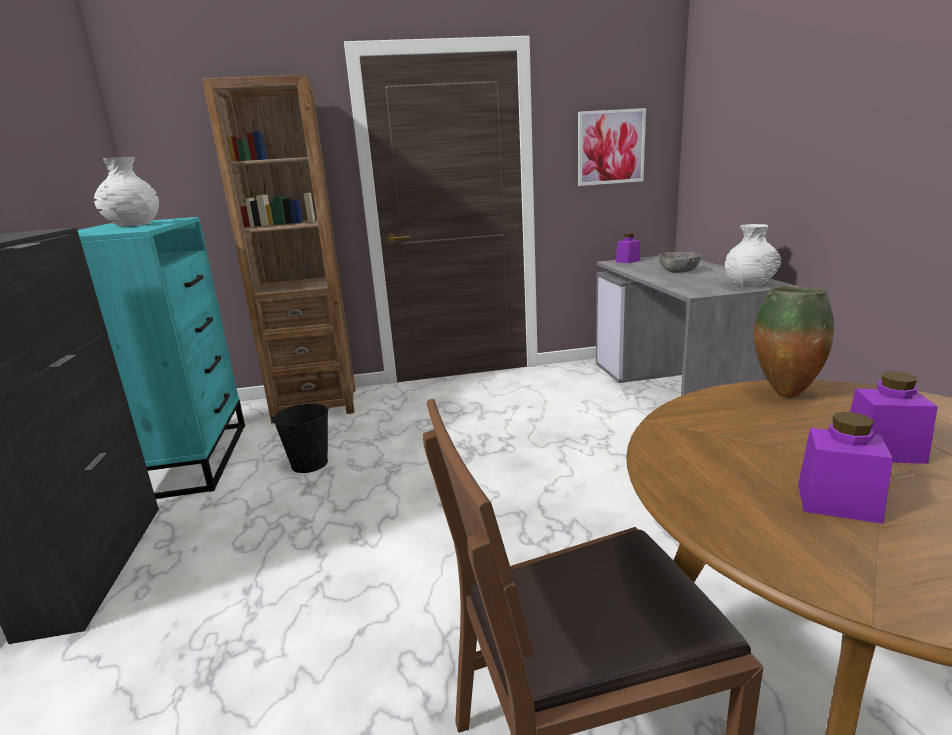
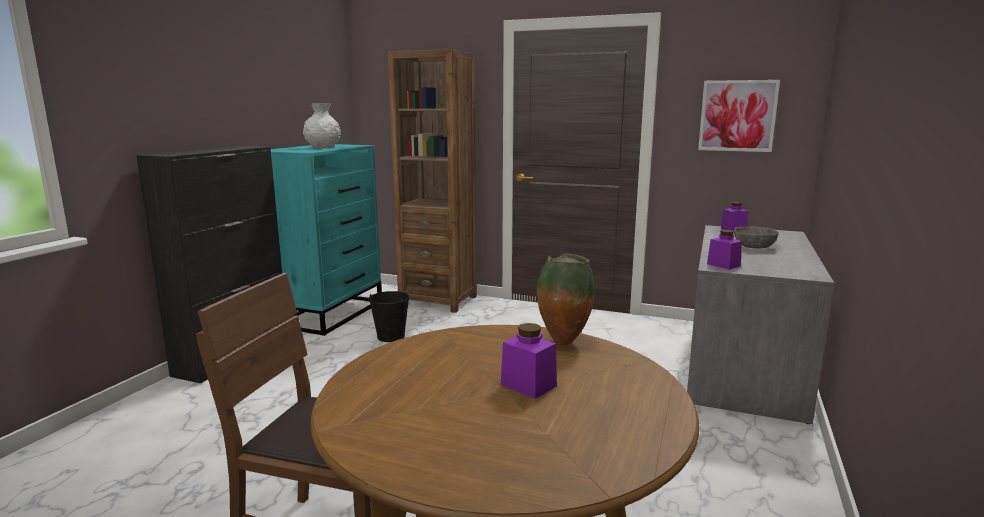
camera: 30 degrees right, 5 degrees down
(749, 284) = (788, 270): white vase -> none
(838, 503) = (430, 393): purple jar -> purple jar (723, 265)

